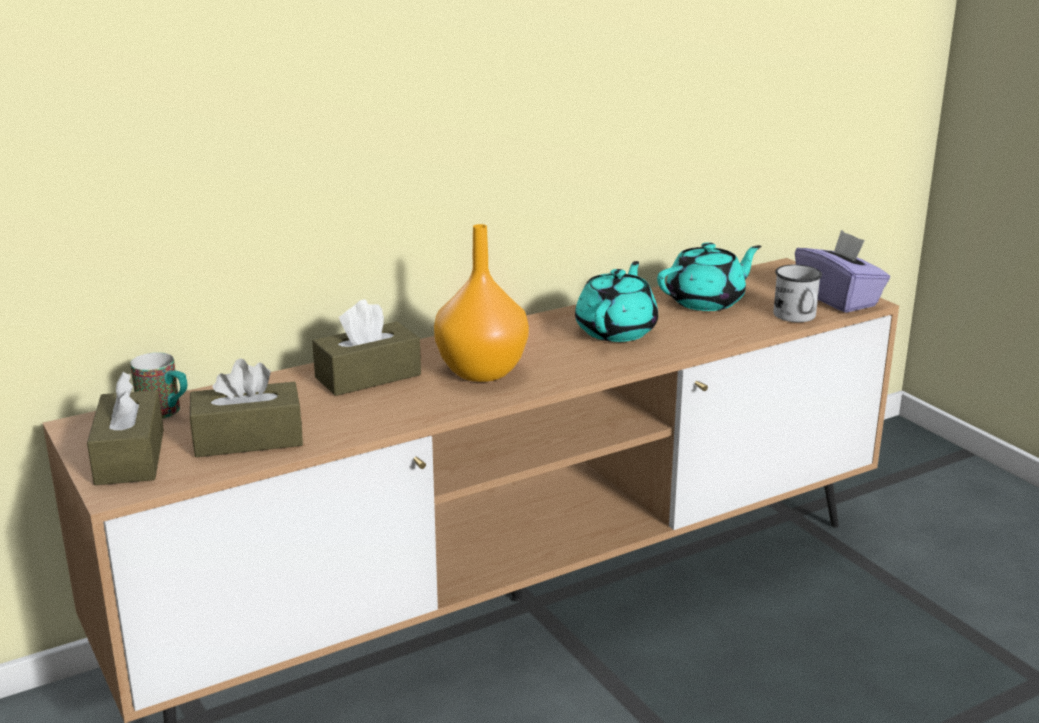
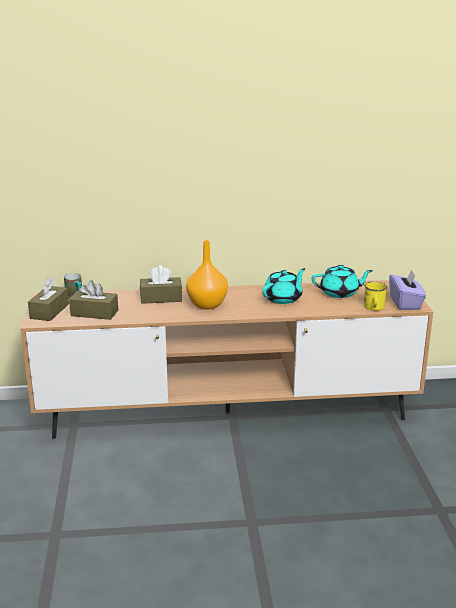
camera: 25 degrees right, 0 degrees up
(798, 317) = (374, 308): white mug -> yellow mug

